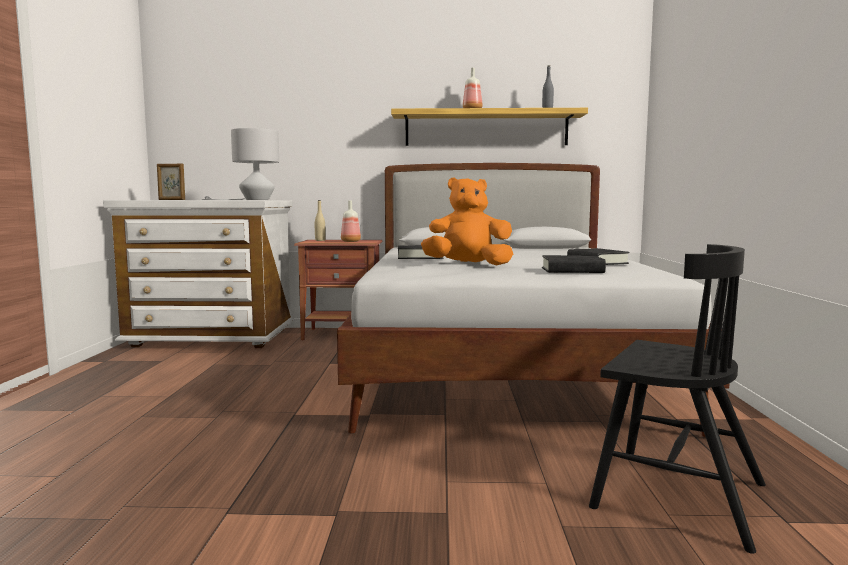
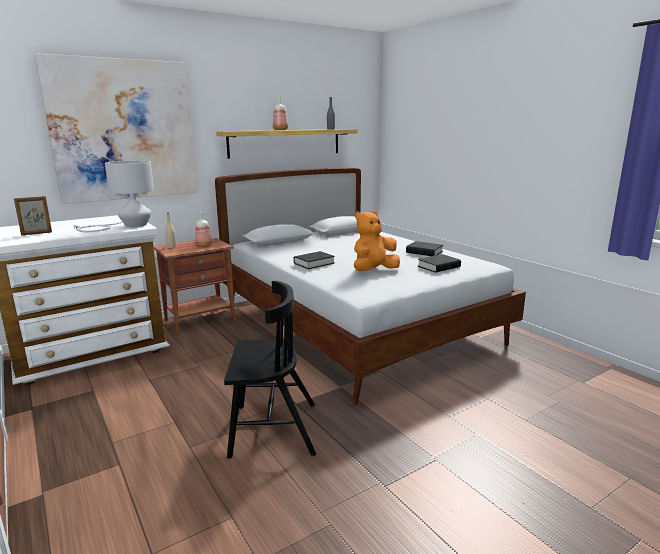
camera: 35 degrees left, 10 degrees up
(291, 111) = (123, 130): none -> picture
(668, 492) = (534, 384): black chair -> black chair (268, 429)

